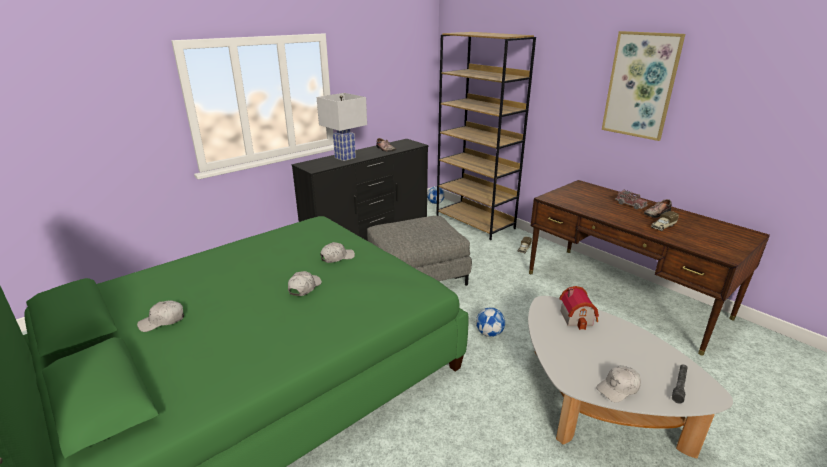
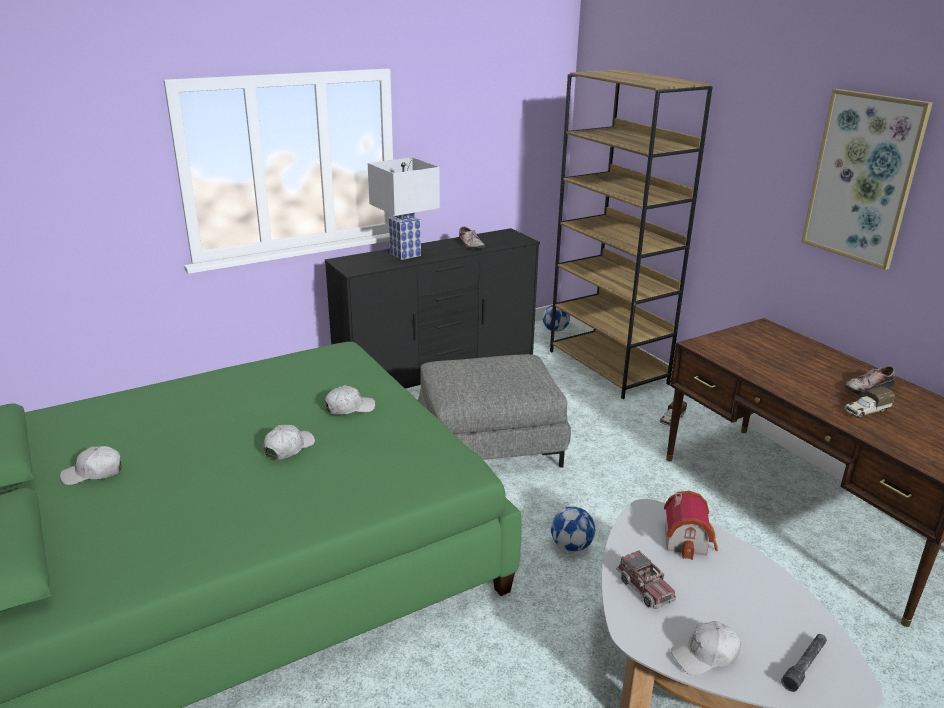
camera: 10 degrees right, 0 degrees up
(630, 204) = (830, 368): toy truck -> toy truck (645, 588)

